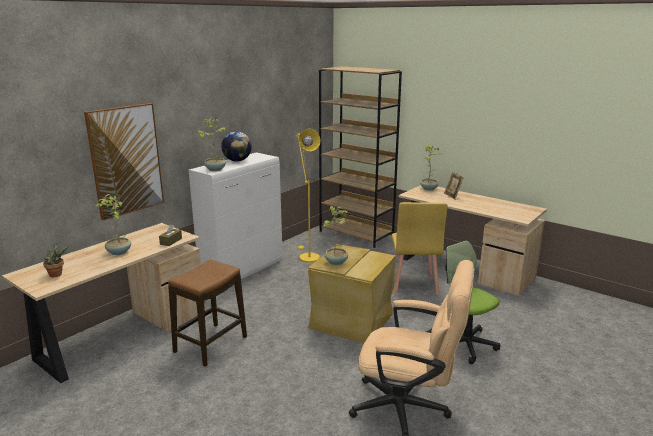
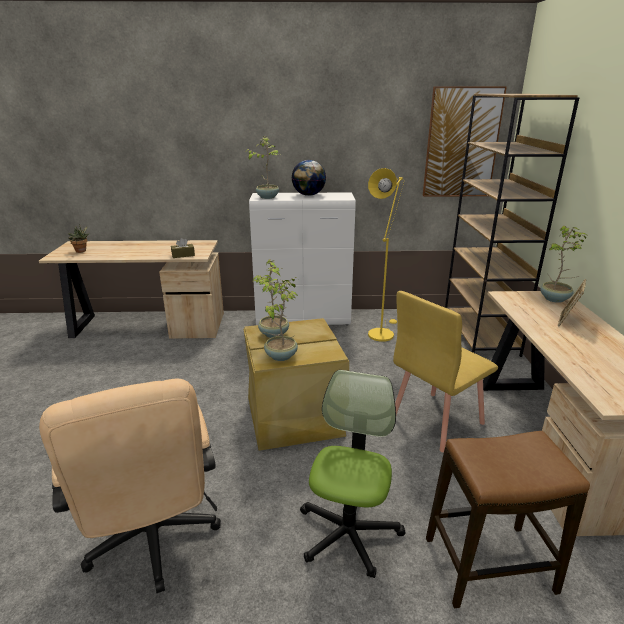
camera: 50 degrees right, 5 degrees up
(118, 252) = (140, 250): potted plant -> potted plant (280, 356)
(126, 160) = (184, 169): picture -> picture (461, 143)
(210, 345) = (168, 365): stool -> stool (488, 565)

